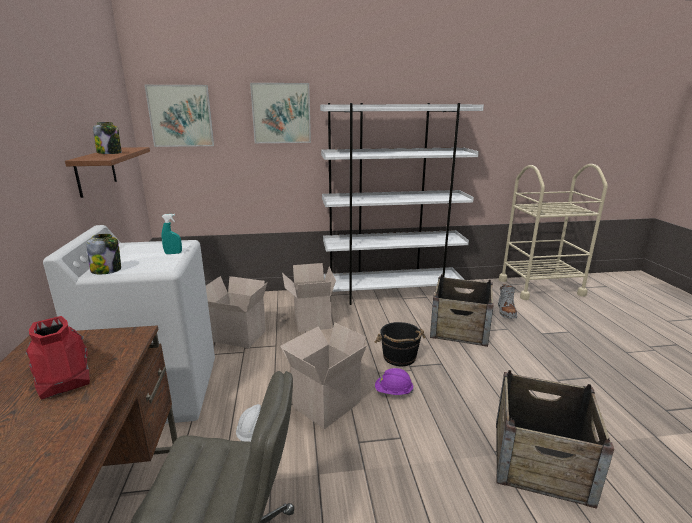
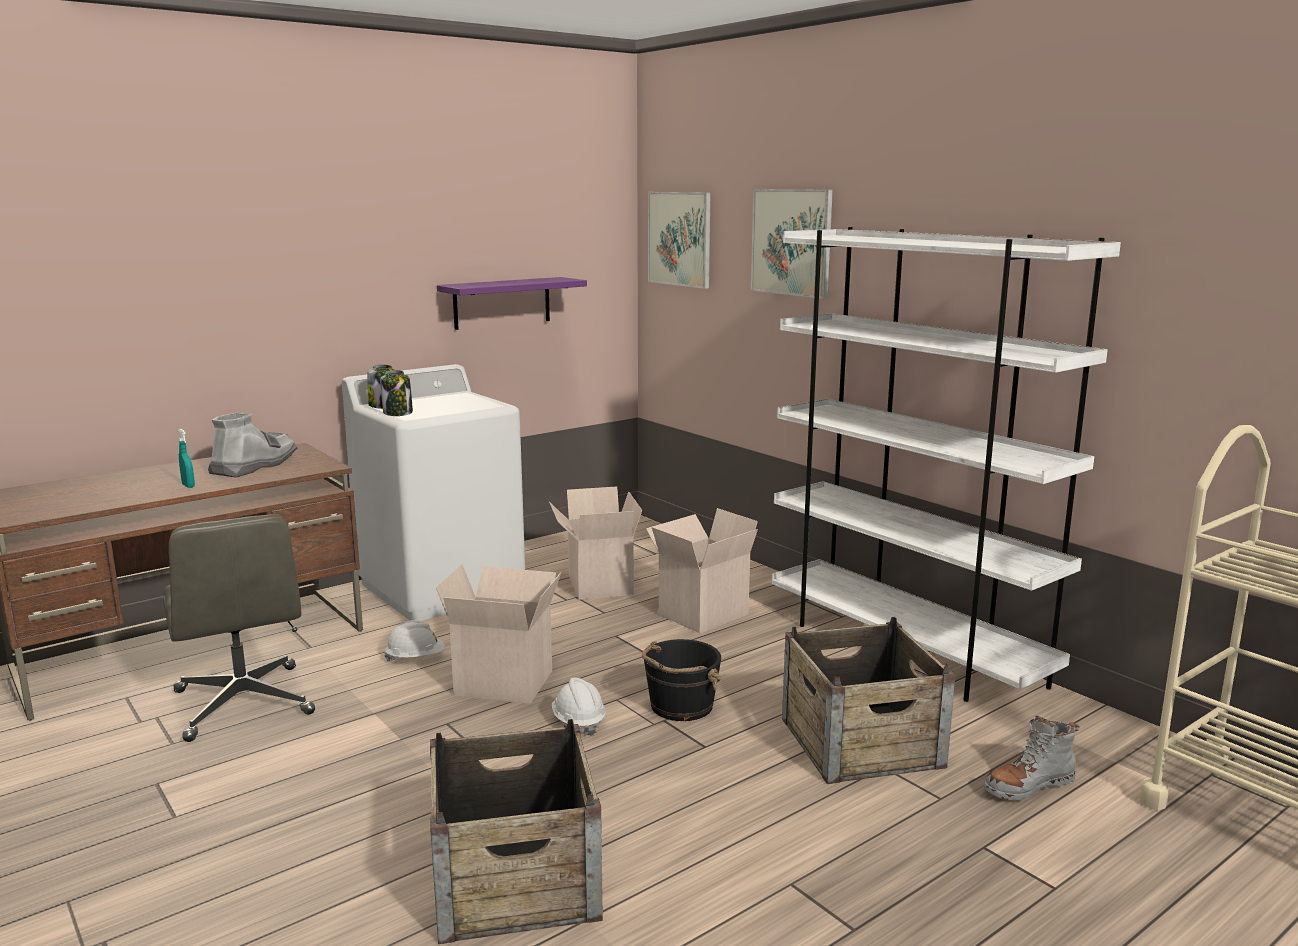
camera: 60 degrees right, 5 degrees down
(62, 369) = (254, 466): red boot -> grey boot
(96, 171) = (502, 303): brown shelf -> purple shelf
(110, 153) = (508, 282): jar -> jar (398, 413)
(173, 253) = (456, 410): turquoise spray bottle -> turquoise spray bottle (188, 486)
(393, 392) = (578, 722): purple hard hat -> white hard hat

